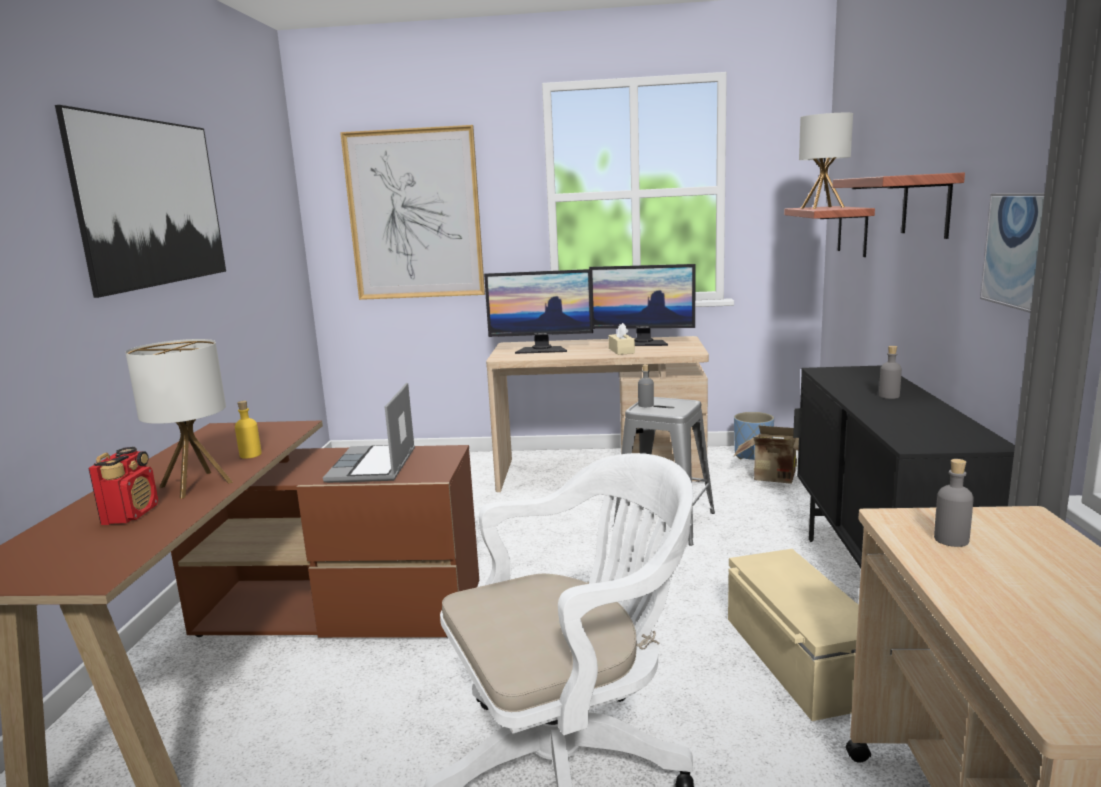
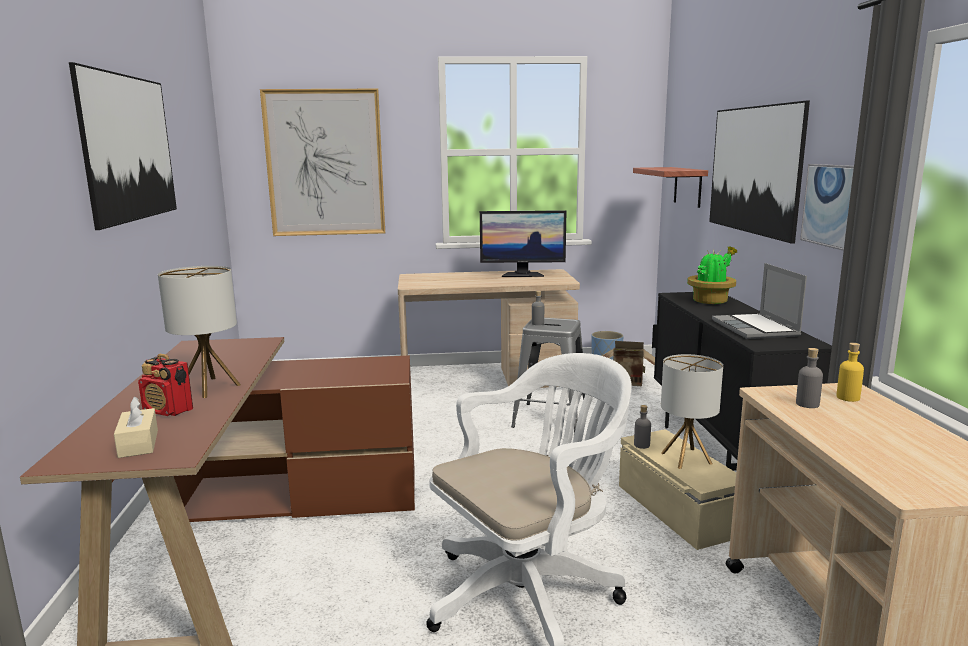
camera: 10 degrees left, 0 degrees up
(131, 514) = (168, 411): radio -> radio turned 120 degrees clockwise
(250, 455) = (240, 364): yellow bottle -> yellow bottle (847, 397)
(373, 466) = (338, 373): laptop -> laptop (756, 328)
(541, 350) = (440, 280): monitor -> none
(621, 351) = (508, 280): beige tissue box -> beige tissue box (138, 444)
(822, 208) = (665, 168): table lamp -> table lamp (686, 458)
(868, 379) = (711, 301): none -> potted plant
(889, 396) = (731, 312): grey bottle -> grey bottle (641, 445)
(926, 205) = (753, 170): shelf -> picture

